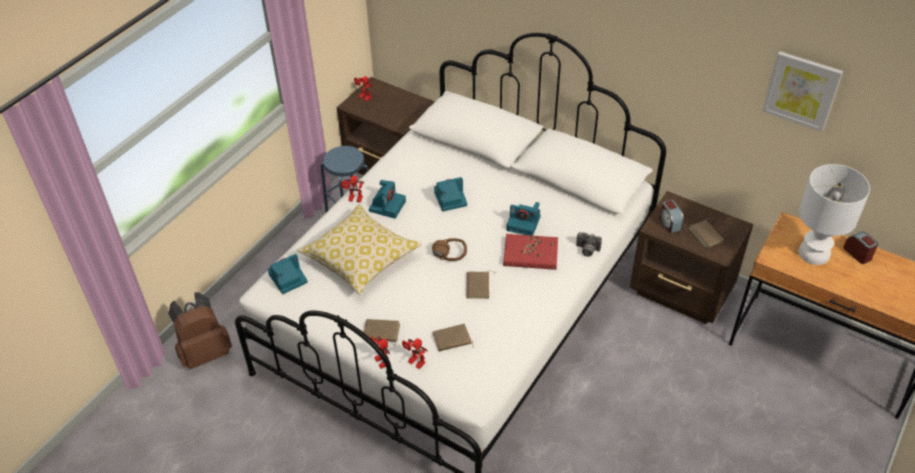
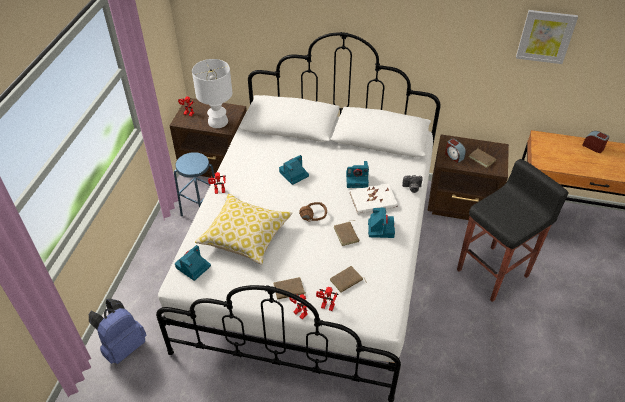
camera: 20 degrees left, 0 degrees up
(205, 352) = (123, 346): brown backpack -> blue backpack
(387, 205) = (247, 190): camera -> camera (380, 228)
(530, 254) = (373, 201): red book -> white book
(683, 388) = (494, 273): none -> black stool
(813, 253) = (565, 153): white table lamp -> white table lamp (217, 121)

